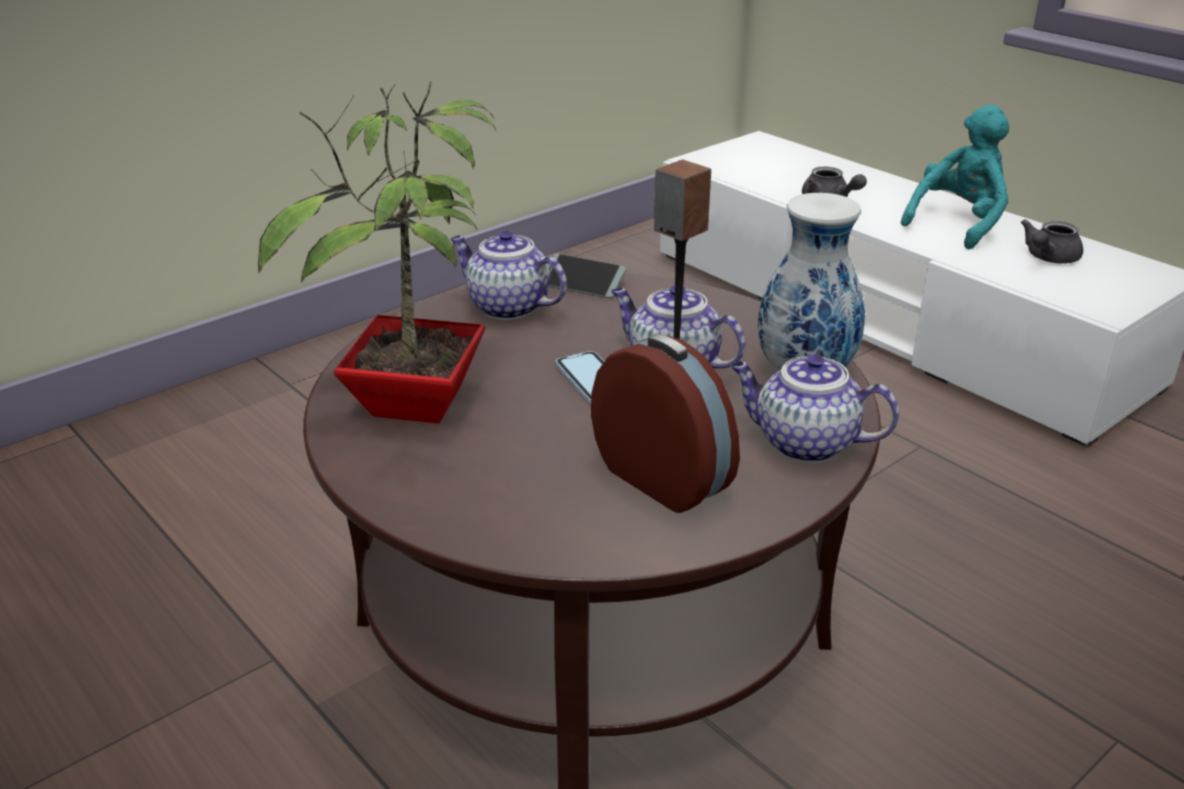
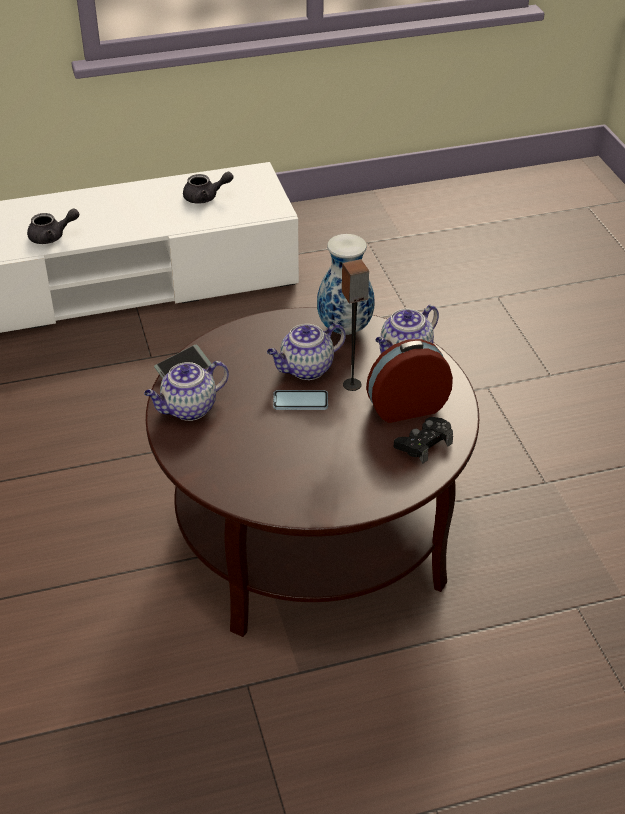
camera: 65 degrees left, 10 degrees up
(415, 407) = (282, 475): potted plant -> none
(581, 519) = (424, 444): none -> black game controller
(958, 223) = (134, 205): turquoise plush toy -> none
(1048, 258) = (205, 197): grey teapot -> grey teapot turned 75 degrees counterclockwise

